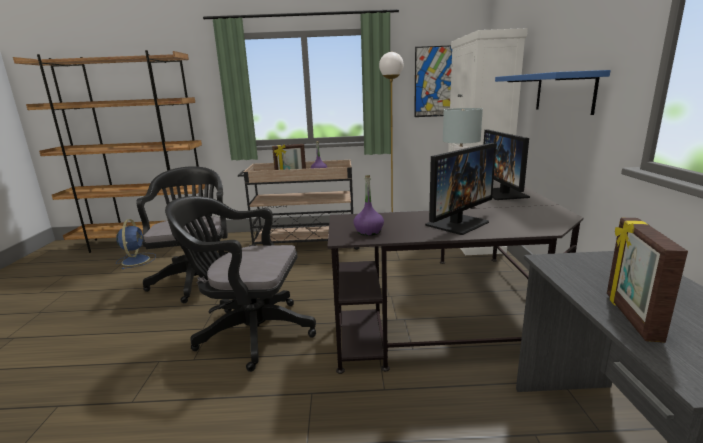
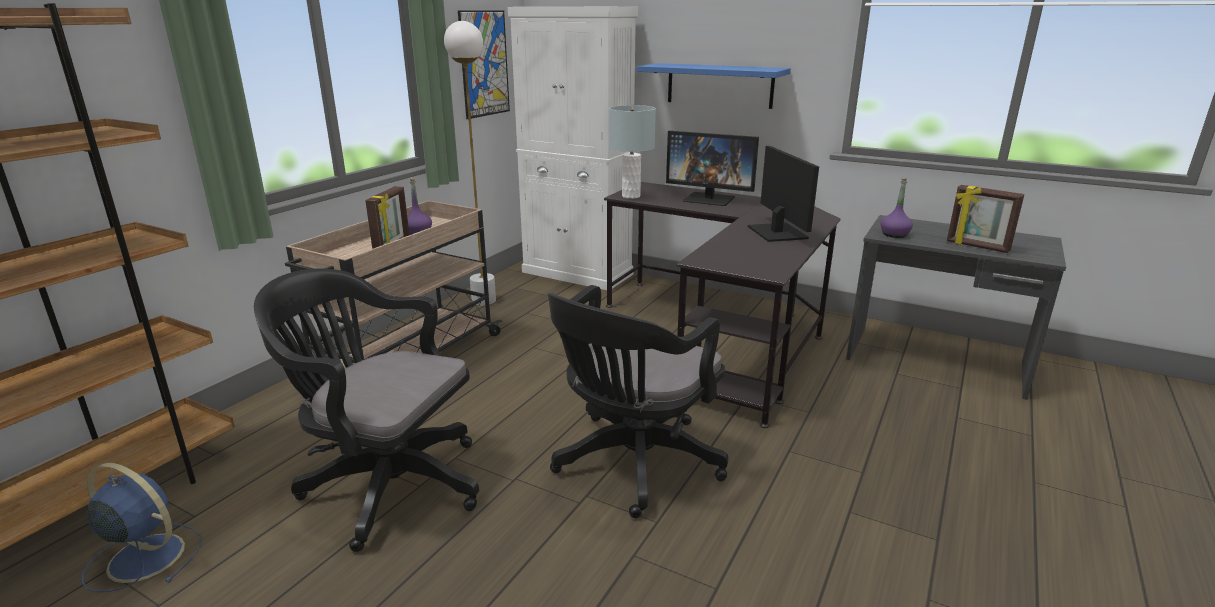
camera: 60 degrees left, 5 degrees up
(368, 232) = (761, 261): purple bottle -> purple bottle (894, 234)

